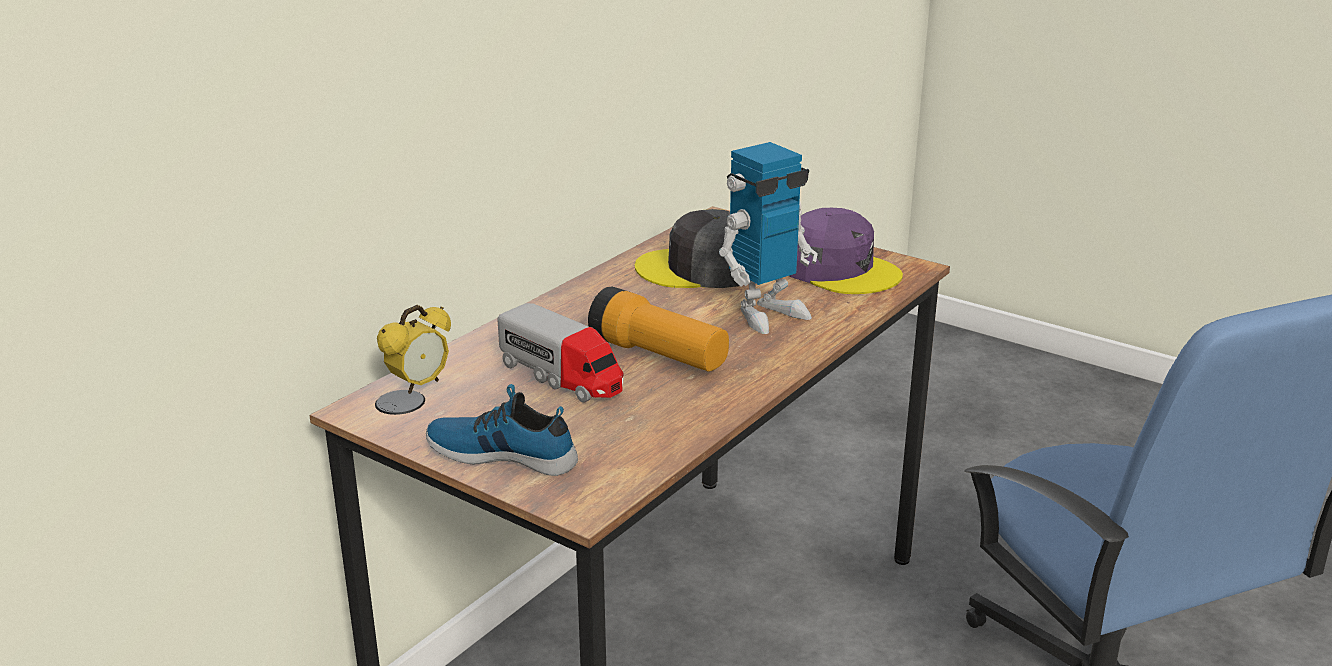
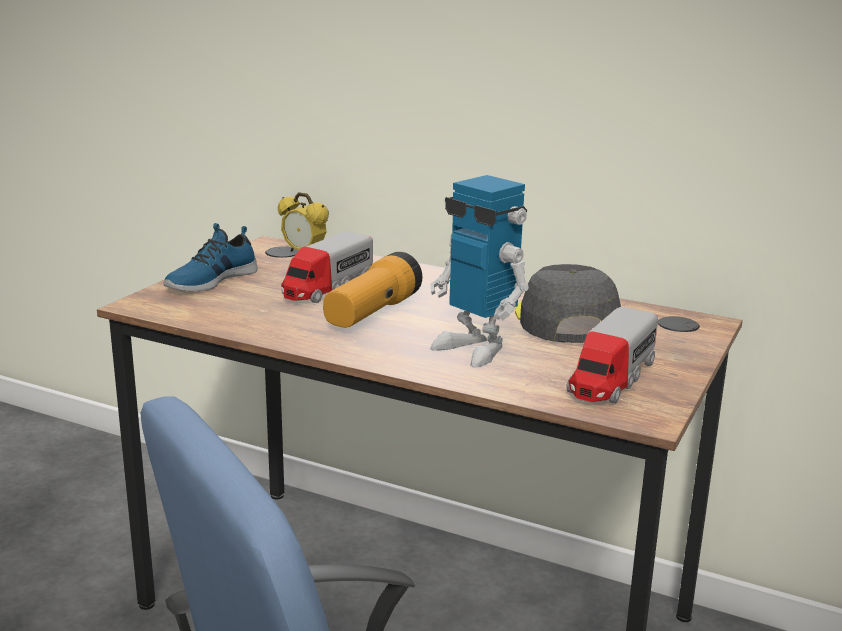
camera: 80 degrees right, 5 degrees down
(503, 453) = (210, 280): shoe -> shoe turned 150 degrees counterclockwise
(838, 269) = (611, 379): purple cap -> toy truck

